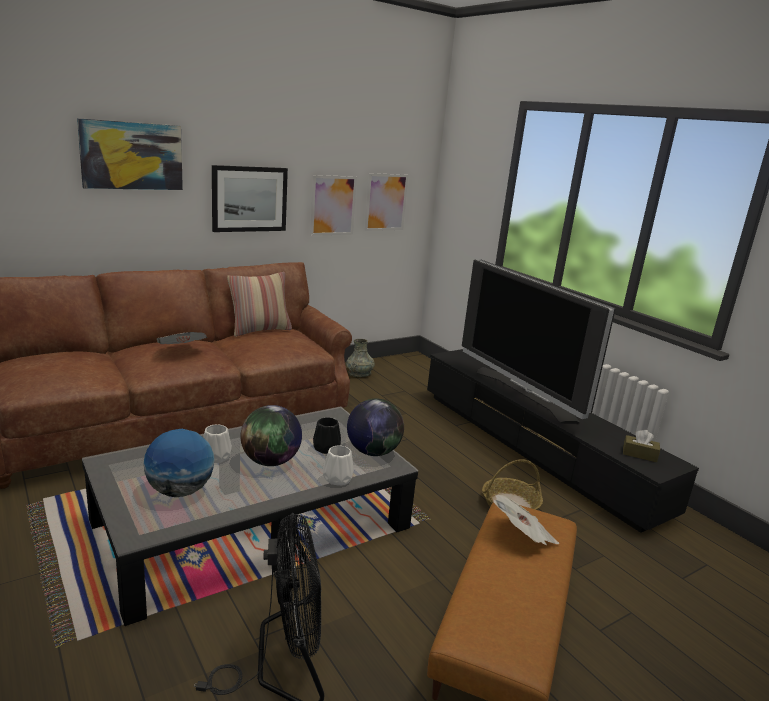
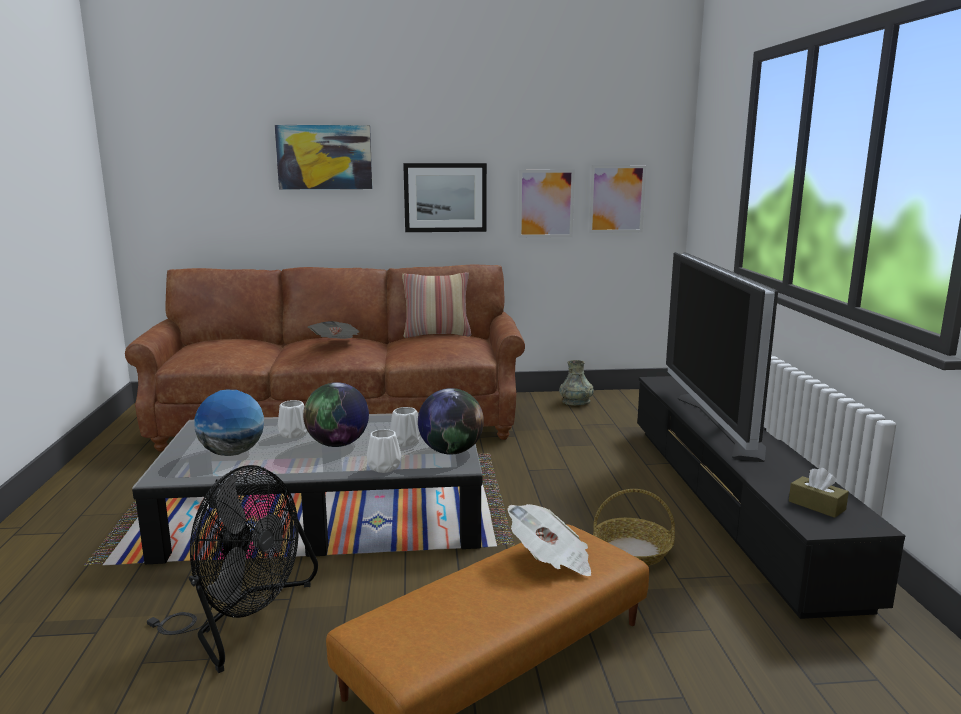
camera: 30 degrees right, 5 degrees down
(325, 449) = (404, 442): black vase -> white vase

